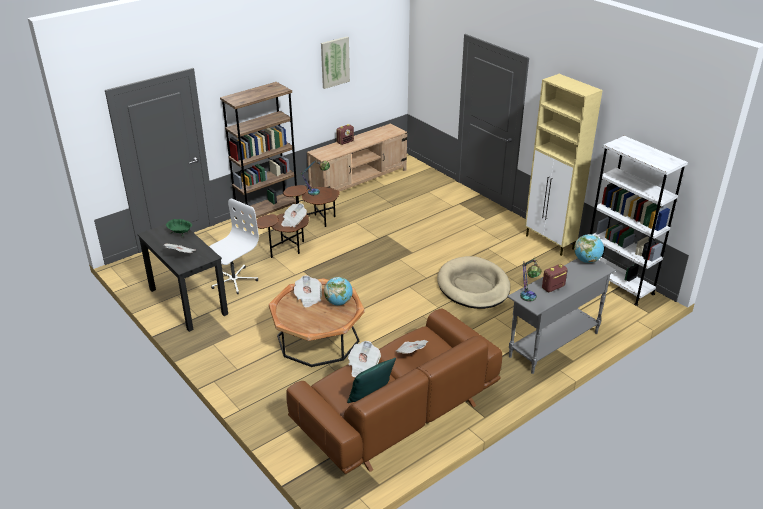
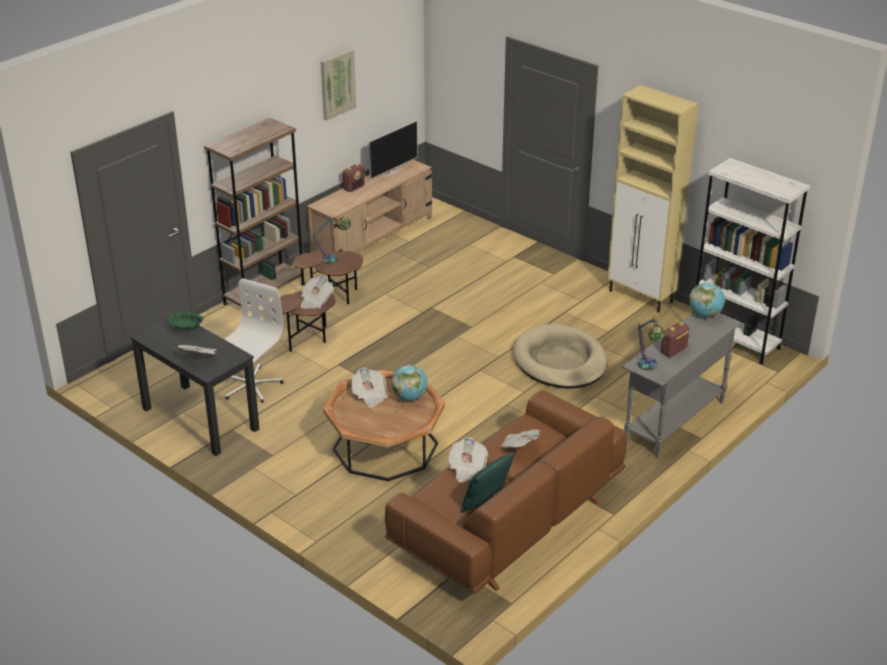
camera: 10 degrees left, 0 degrees up
(376, 133) = (392, 172): none -> television

